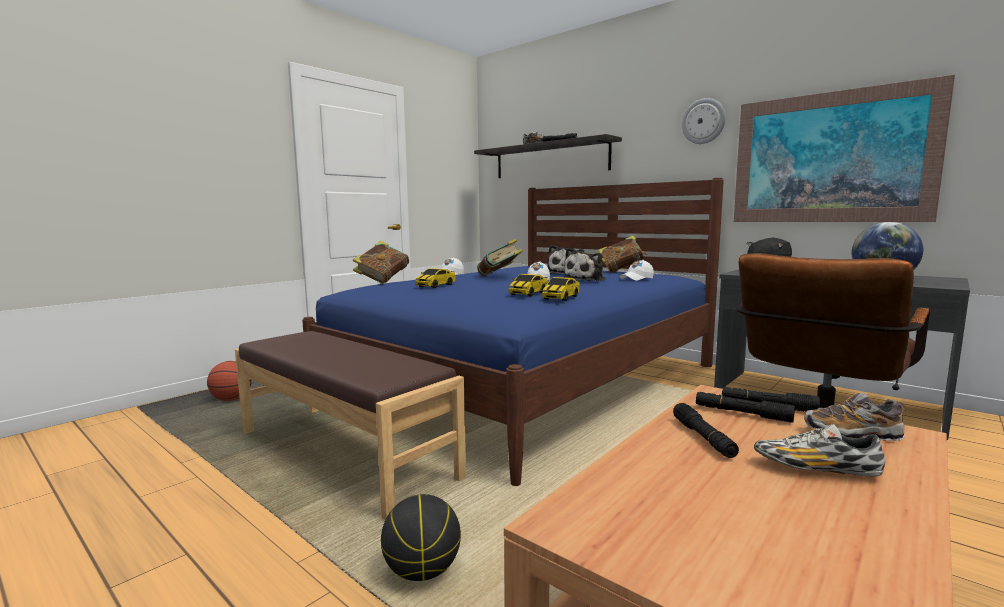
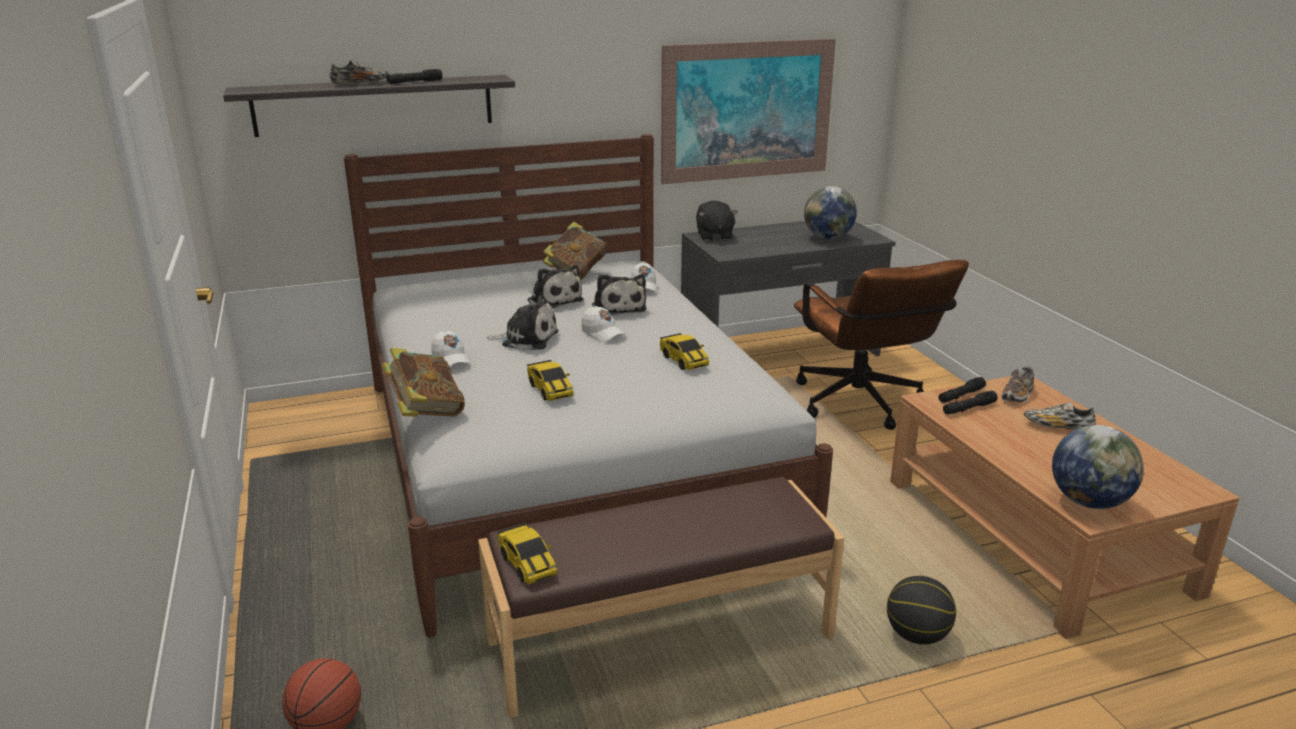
camera: 60 degrees left, 15 degrees up
(499, 277) = (527, 339): book -> plush toy
(527, 381) = (566, 458): blue bed -> white bed
(561, 298) = (723, 354): toy car -> toy car (527, 564)
(607, 517) = (1089, 502): none -> globe
(703, 121) = (618, 61): wall clock -> none
(703, 438) = (1001, 436): black flashlight -> none
(815, 470) = (1057, 427): shoe -> shoe turned 60 degrees clockwise

